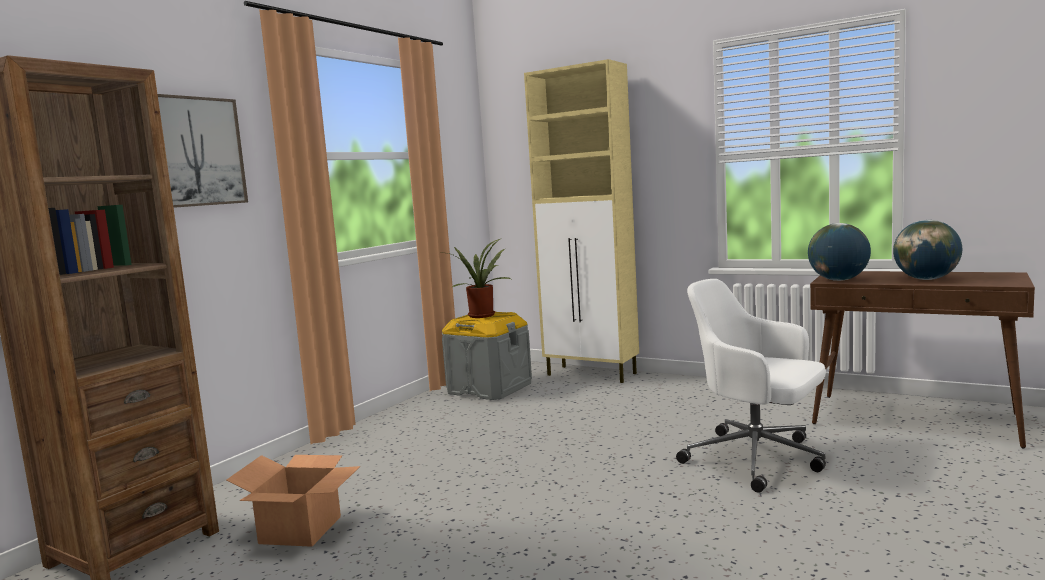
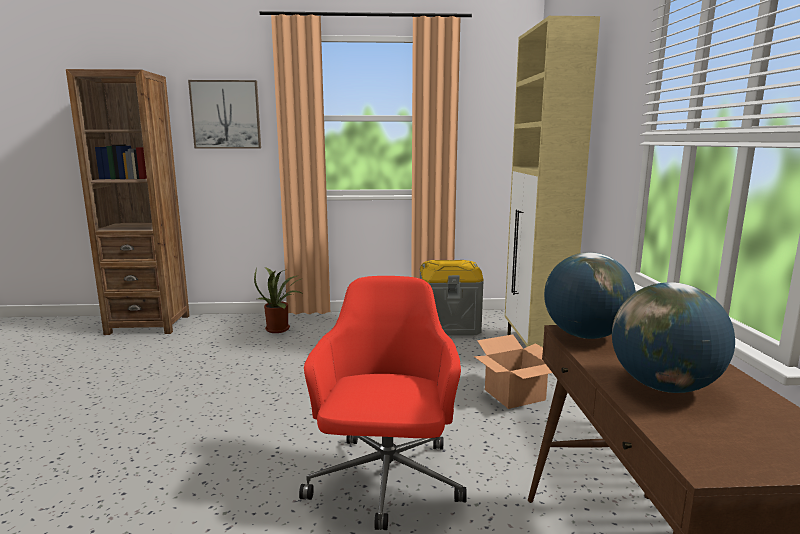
camera: 55 degrees right, 5 degrees up
(300, 529) = (177, 349): cardboard box -> cardboard box (515, 394)
(482, 315) = (454, 263): potted plant -> potted plant (280, 329)
(757, 459) = (386, 482): white office chair -> red office chair

